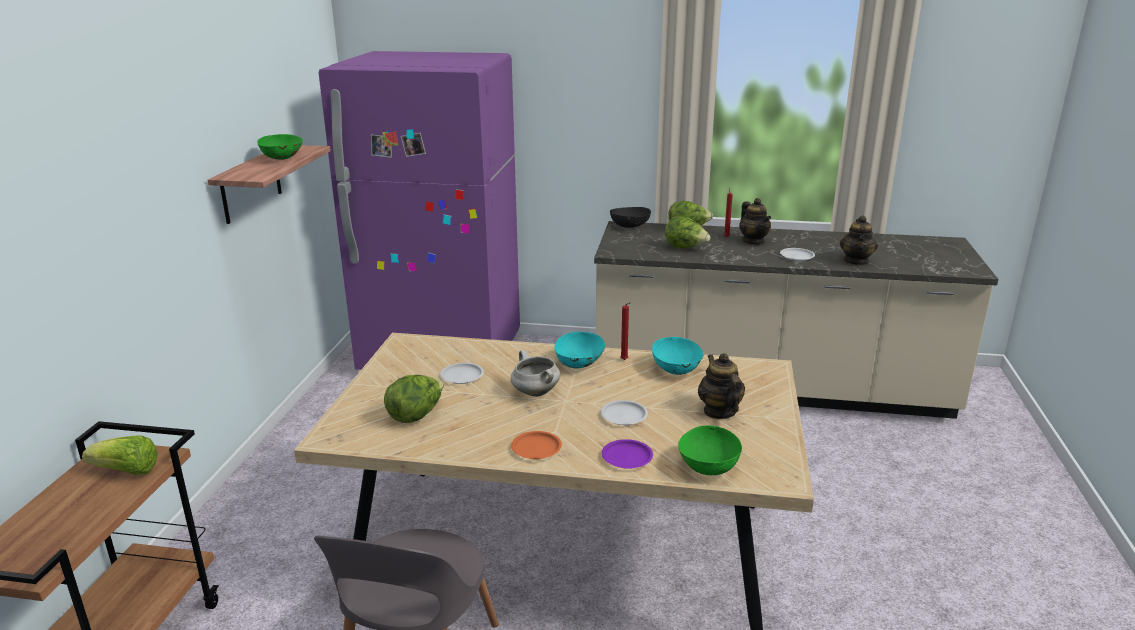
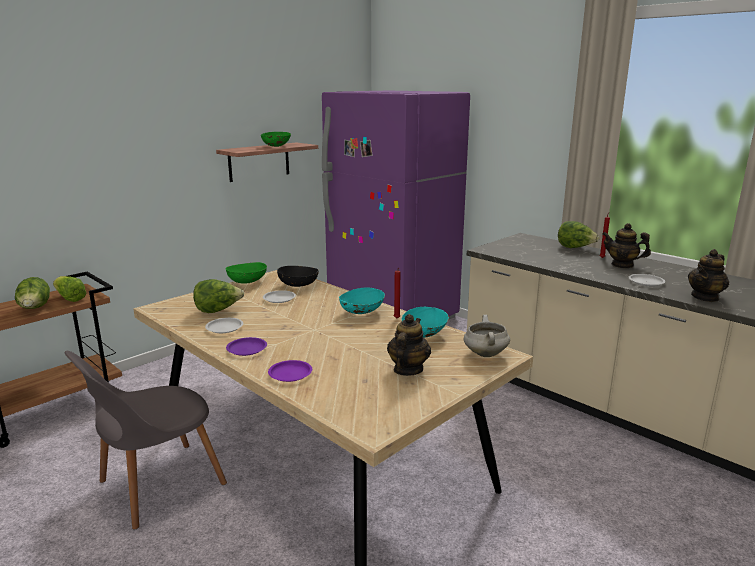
camera: 35 degrees right, 5 degrees down
(534, 392) = (304, 319): white cooking pot -> white cooking pot (484, 354)
(537, 448) = (247, 349): orange plate -> purple plate
(623, 416) = (334, 349): white plate -> white plate (224, 328)
(630, 226) = (530, 238): black bowl -> black bowl (298, 285)
(685, 248) = (550, 258): lettuce -> lettuce (35, 309)
(708, 466) = (334, 399): green bowl -> green bowl (247, 281)
(753, 241) = (622, 265): teapot -> teapot turned 105 degrees clockwise

